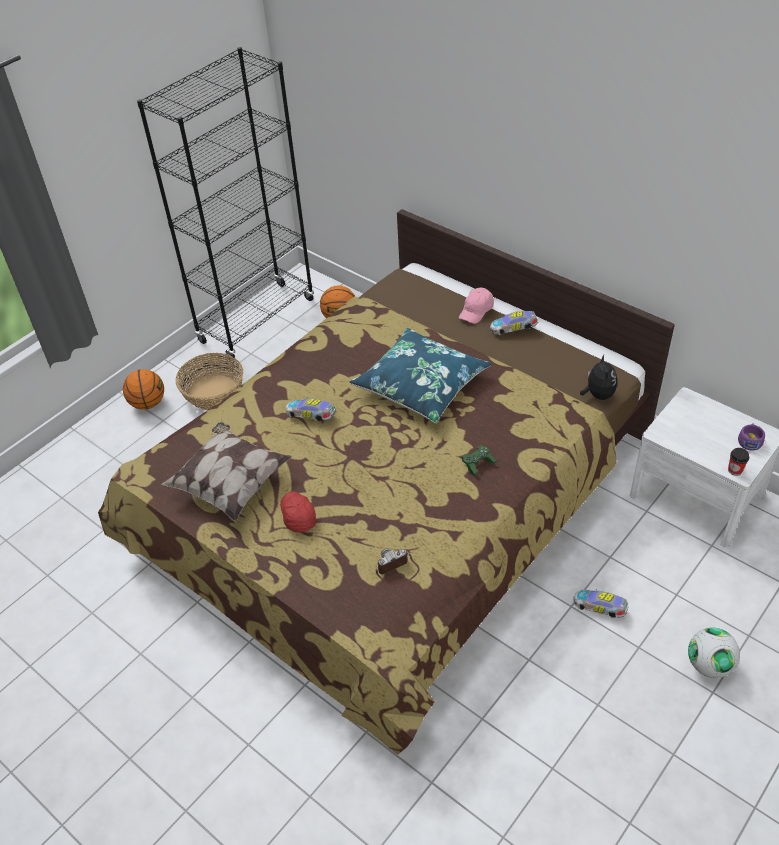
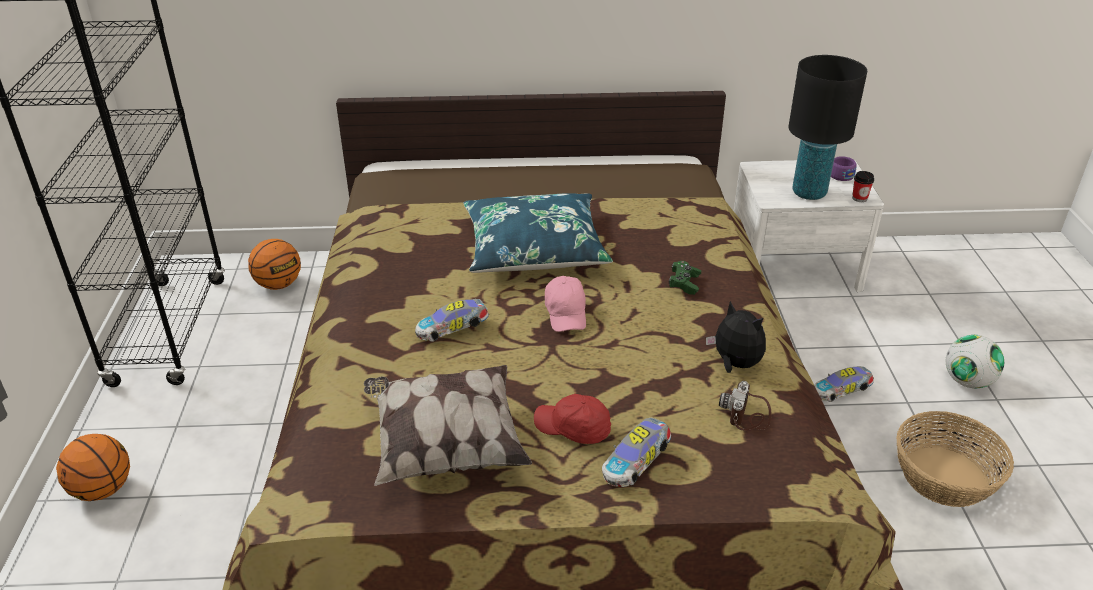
camera: 45 degrees left, 10 degrees down
(214, 392) = (194, 429): basket -> basket (945, 476)
(476, 311) = (498, 172): pink cap -> pink cap (566, 313)
(514, 329) = (554, 171): toy car -> toy car (636, 461)
(598, 395) = (698, 188): plush toy -> plush toy (734, 364)
(699, 443) = (808, 193): none -> black table lamp

